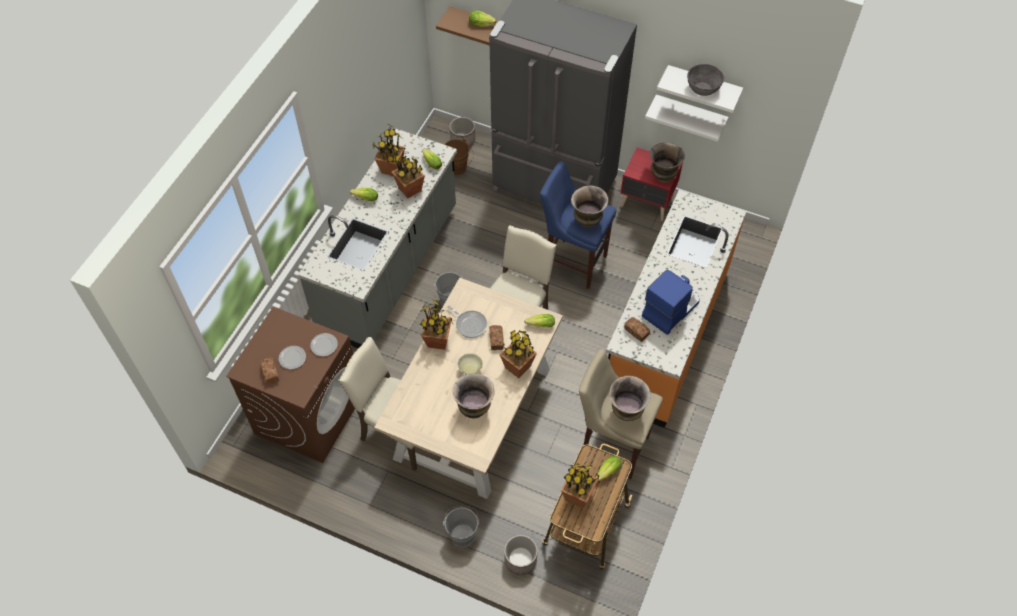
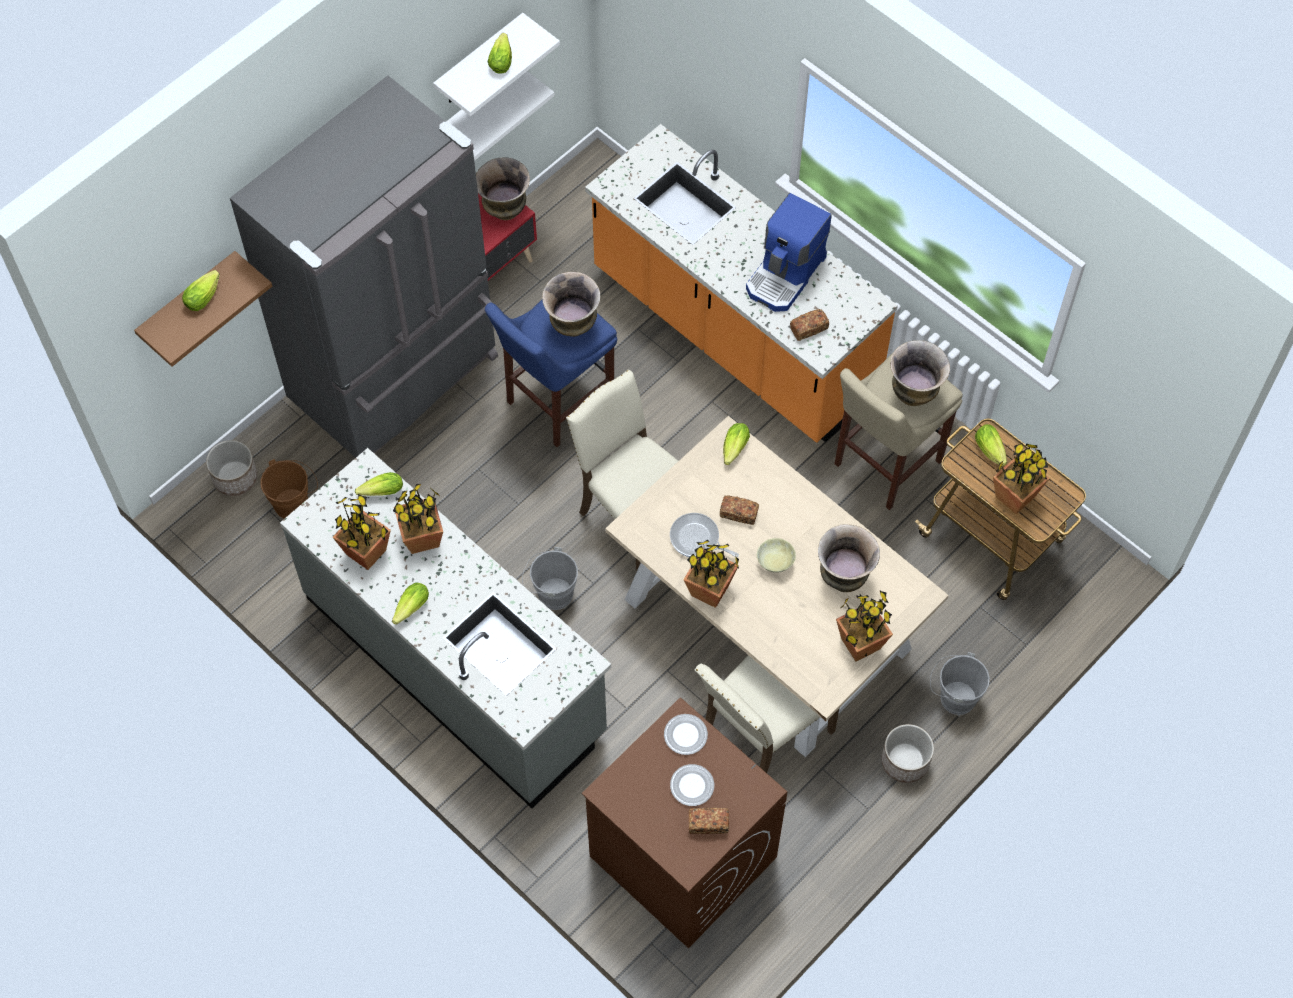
camera: 70 degrees left, 5 degrees up
(470, 324) = (697, 539): frying pan -> frying pan turned 120 degrees counterclockwise
(517, 367) = (794, 501): potted plant -> potted plant (860, 644)
(520, 560) = (1016, 636): planter -> planter (905, 762)
(670, 308) = (786, 275): coffee machine -> coffee machine turned 120 degrees counterclockwise
(703, 88) = (501, 59): grey bowl -> lettuce

